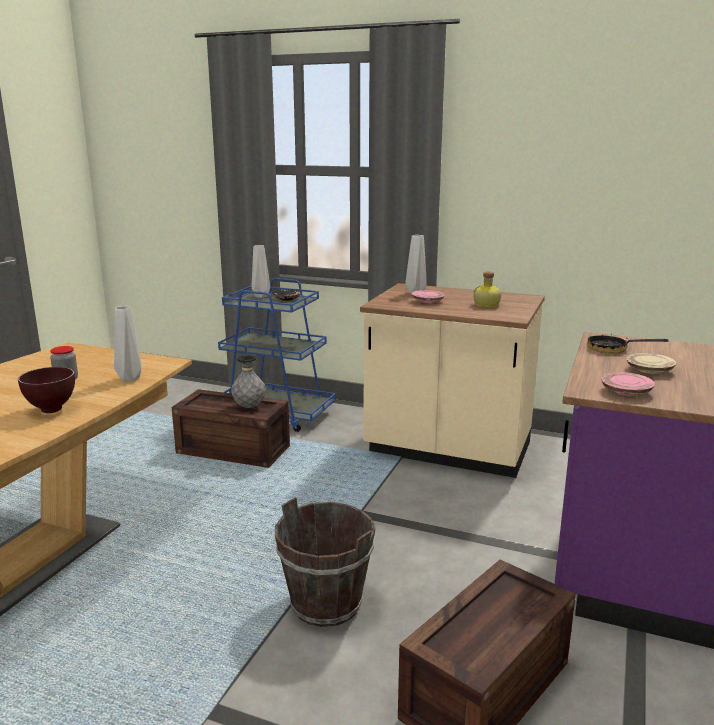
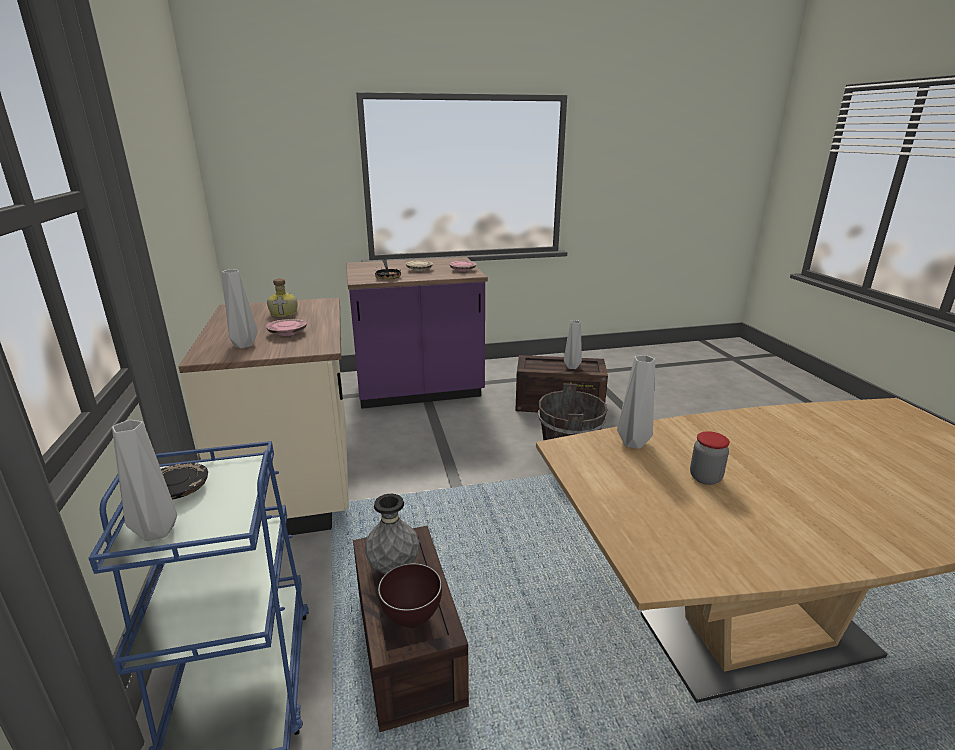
camera: 125 degrees left, 5 degrees up
(50, 410) = (744, 437): brown bowl -> brown bowl (413, 619)
(480, 633) = (572, 367): none -> grey vase

